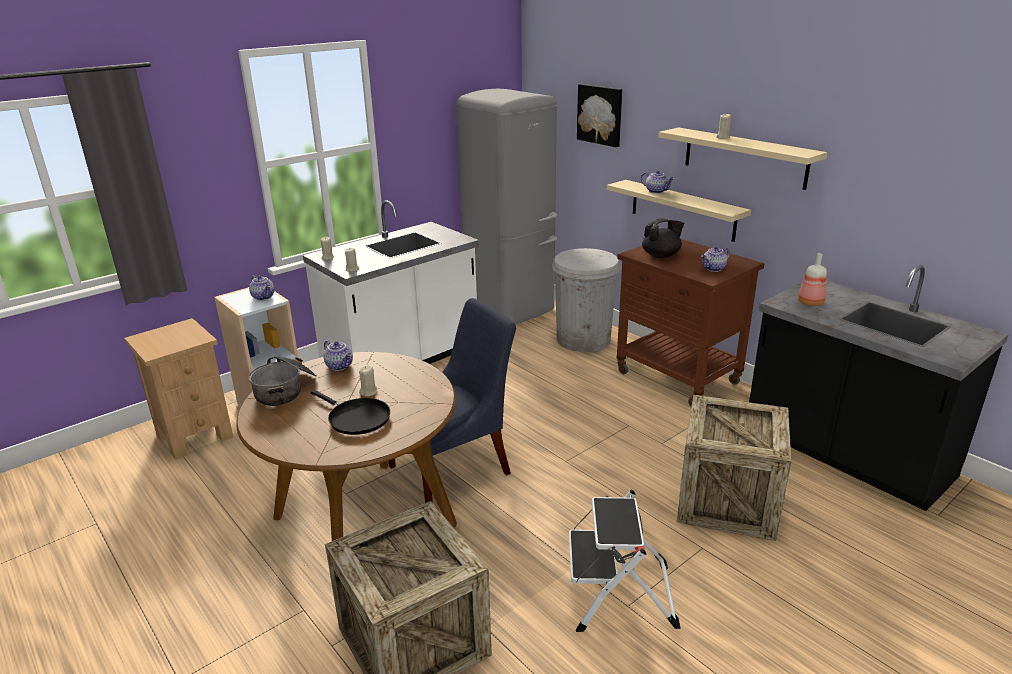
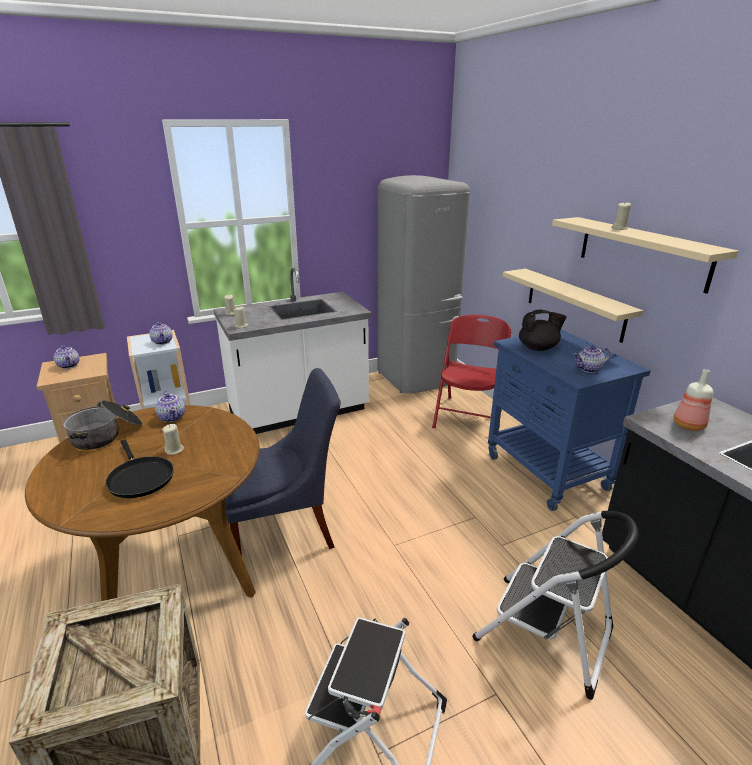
camera: 15 degrees right, 0 degrees up
(583, 339) = (469, 417): white trash can -> red chair
(600, 114) = (508, 203): picture -> none
(656, 191) = (549, 282): teapot -> teapot (69, 365)
(678, 379) = (547, 474): brown cart -> blue cart
(727, 501) = (548, 636): crate -> step ladder

